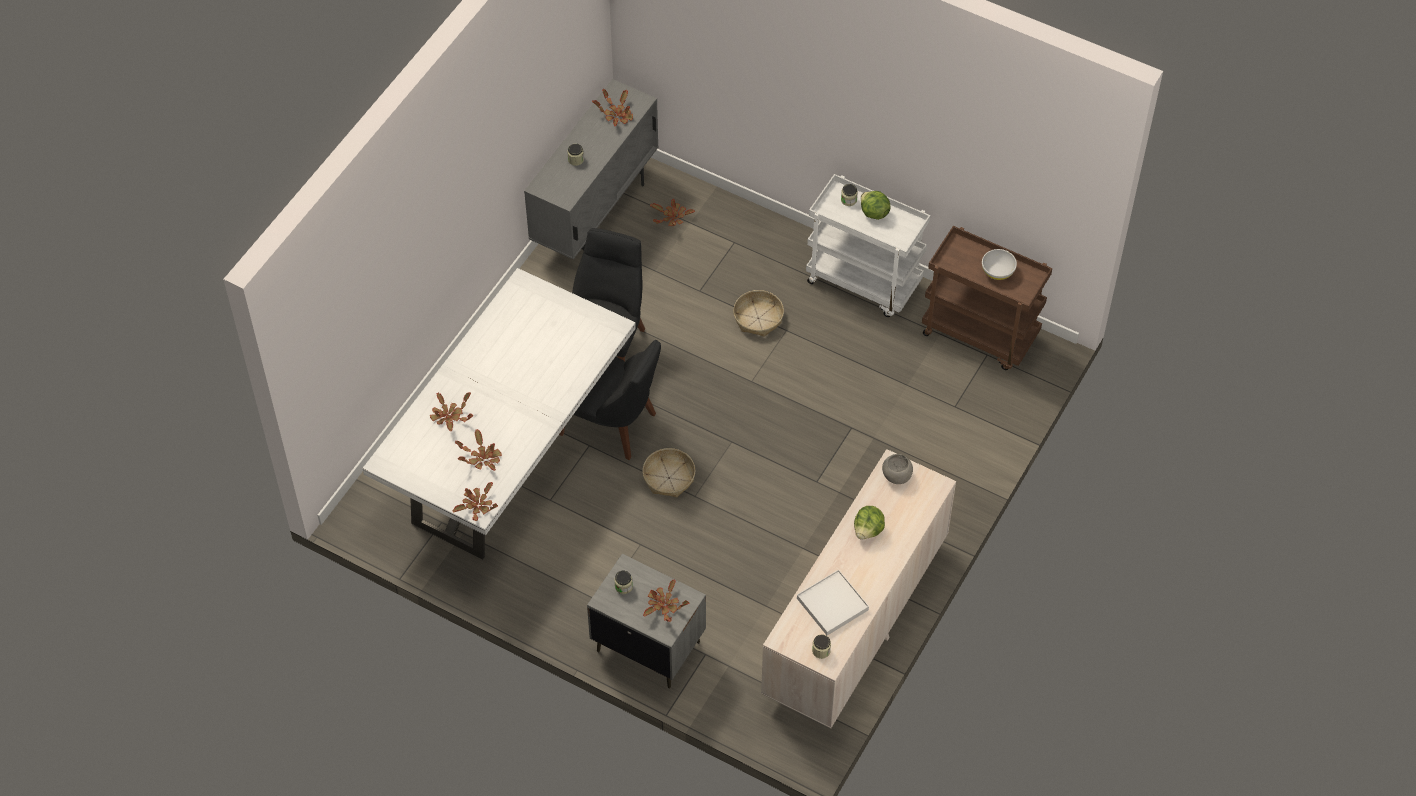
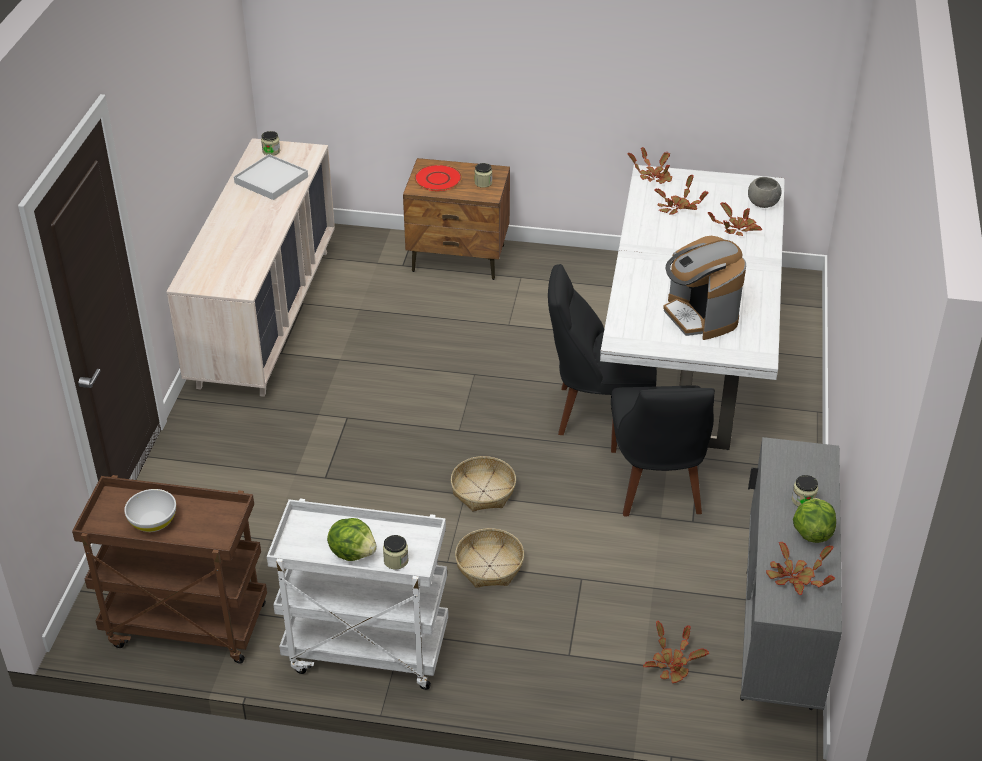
camera: 160 degrees right, 15 degrees down
(541, 332) = (700, 316): none -> coffee machine
(648, 646) = (459, 259): grey nightstand -> brown nightstand
(664, 605) = (438, 179): potted plant -> red plate
(668, 477) = (510, 382): basket -> basket (483, 491)
(868, 530) = (252, 234): lettuce -> lettuce (812, 533)
(896, 476) = (235, 280): grey bowl -> grey bowl (763, 203)

